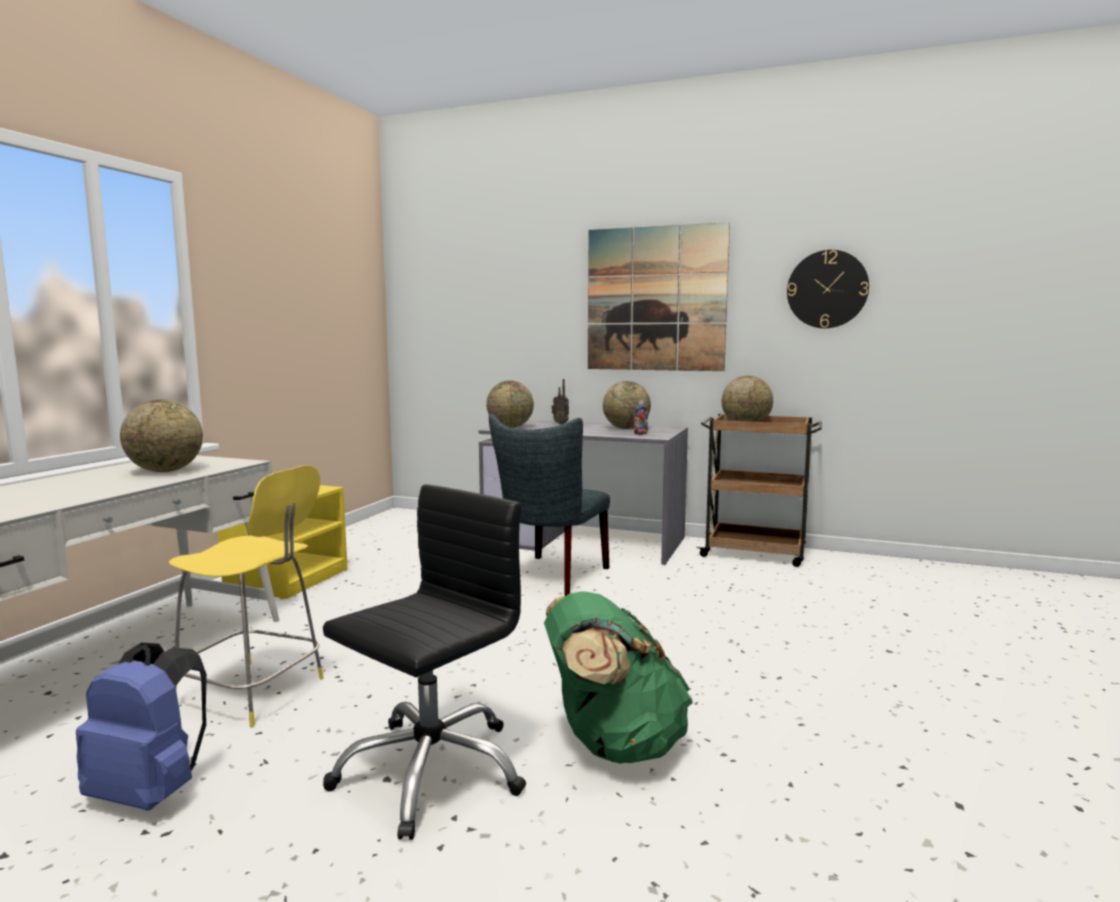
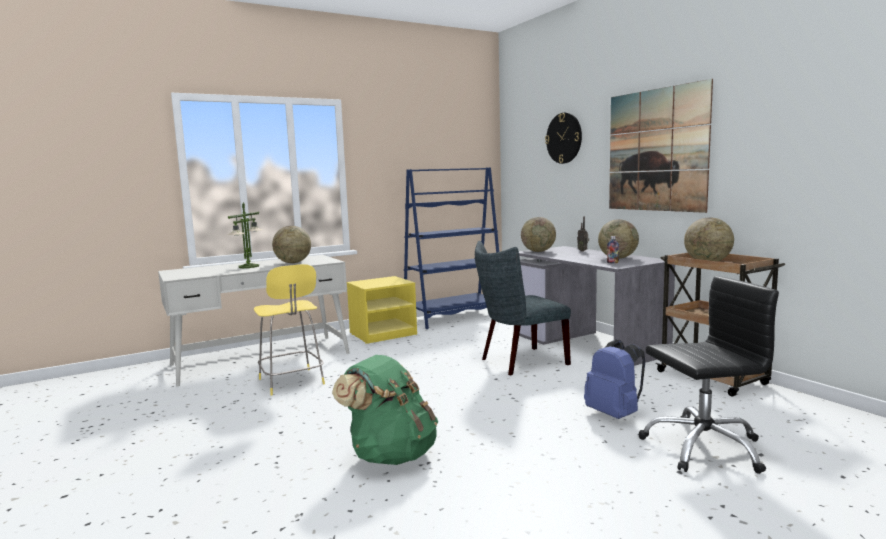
camera: 40 degrees right, 0 degrees up
(80, 486) = (249, 266): none -> table lamp
(151, 792) = (210, 408): blue backpack -> blue backpack (615, 414)
(361, 536) = (455, 317): none -> blue bookcase
(430, 770) = (300, 435): black office chair -> black office chair (703, 447)
(827, 289) = (798, 134): wall clock -> wall clock (564, 138)

